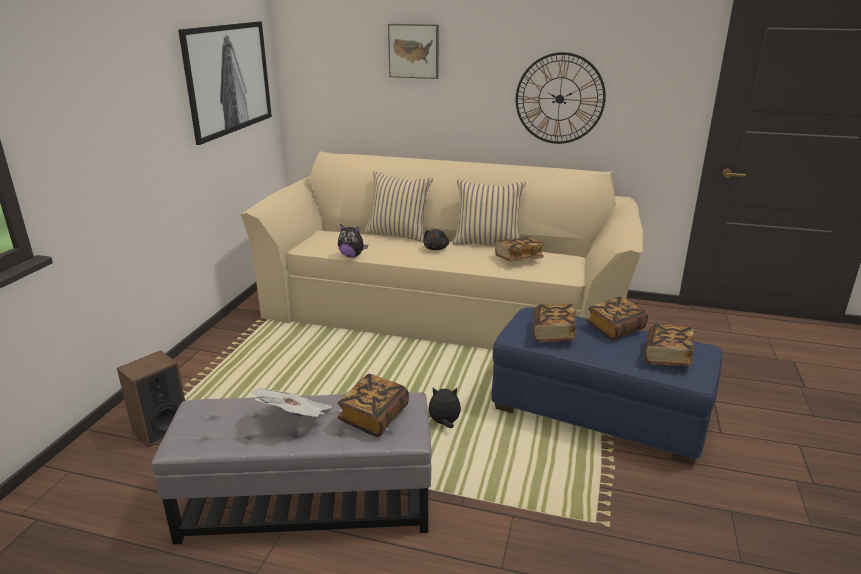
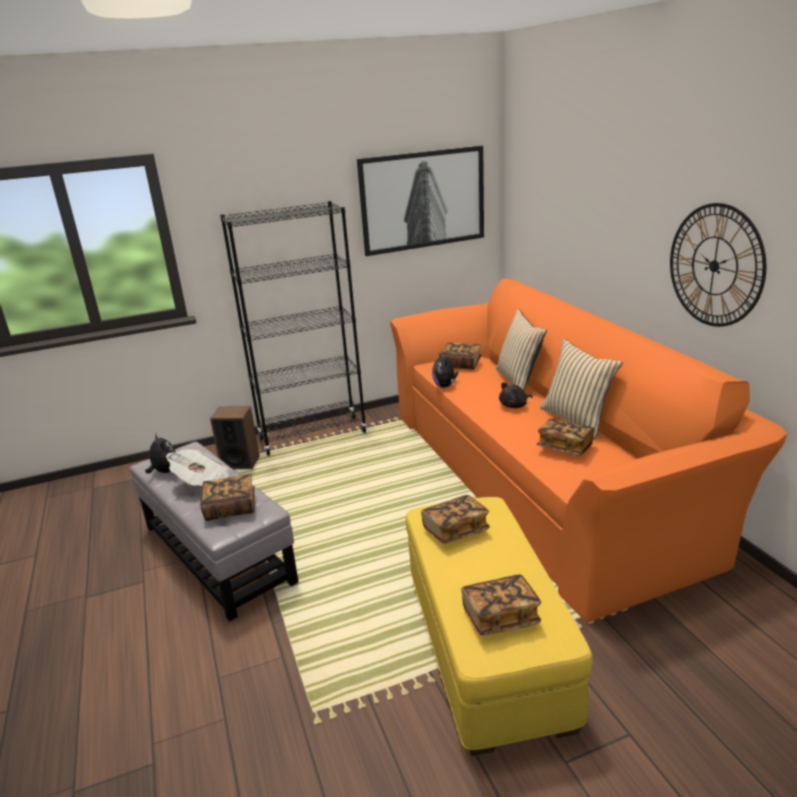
camera: 55 degrees right, 0 degrees up
(199, 369) = (313, 435): none -> black bookcase
(414, 51) = (591, 184): picture -> none
(444, 423) = (365, 563): plush toy -> plush toy (164, 471)
(445, 307) = (543, 475): beige sofa -> orange sofa
(597, 412) = (486, 645): blue ottoman -> yellow ottoman
(615, 328) = (517, 561): book -> book (461, 364)

